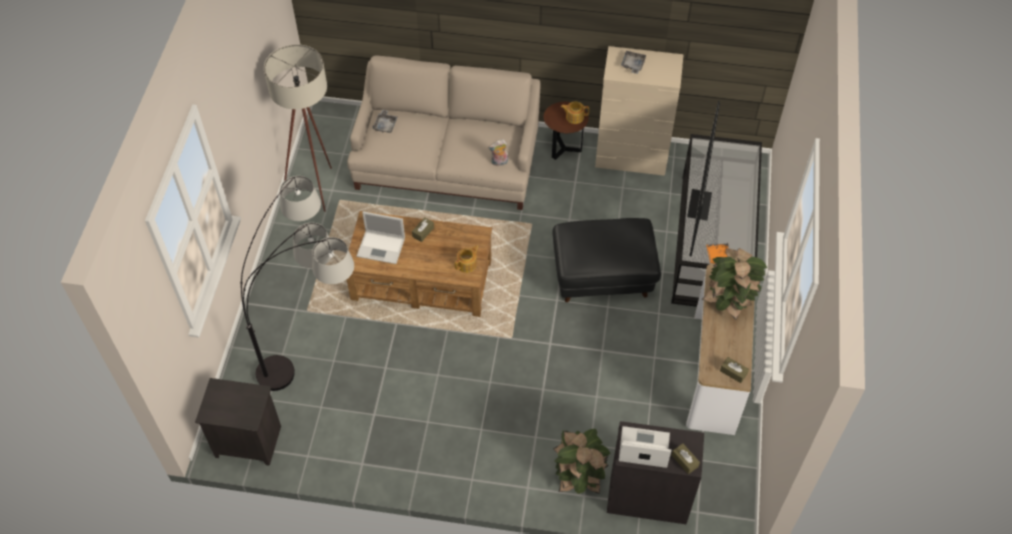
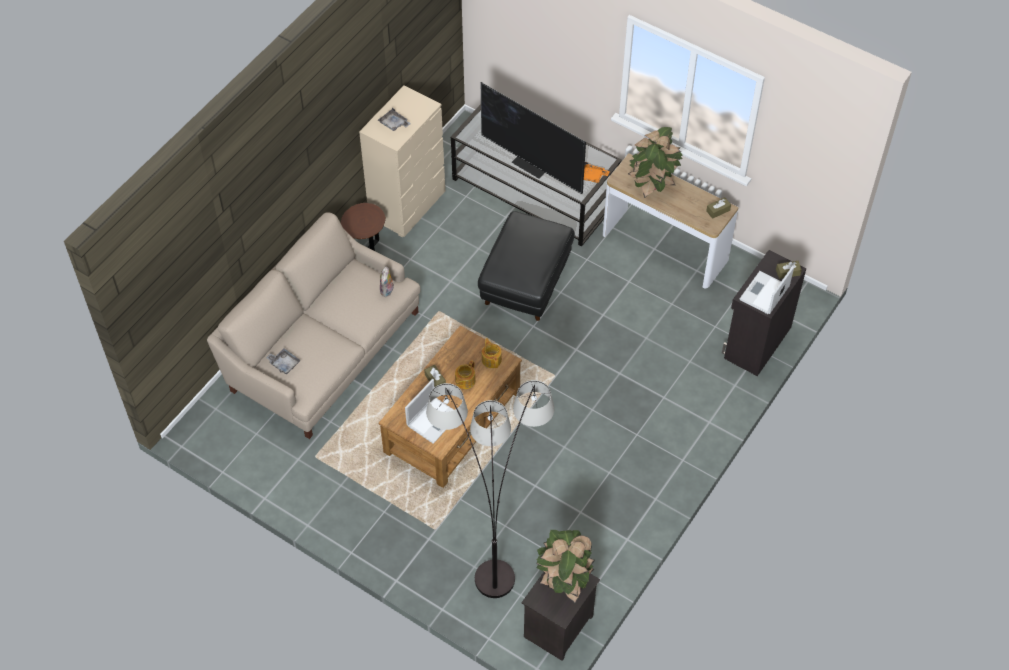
camera: 65 degrees left, 0 degrees up
(317, 185) = (283, 470): beige floor lamp -> none
(574, 117) = (367, 214): teapot -> teapot (464, 381)
(579, 477) = (716, 382): potted plant -> potted plant (564, 581)

